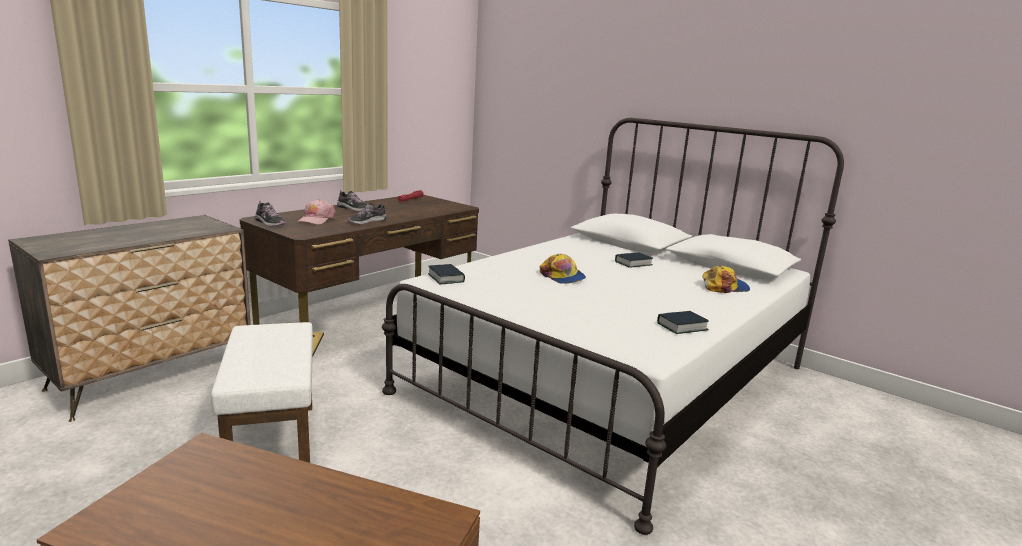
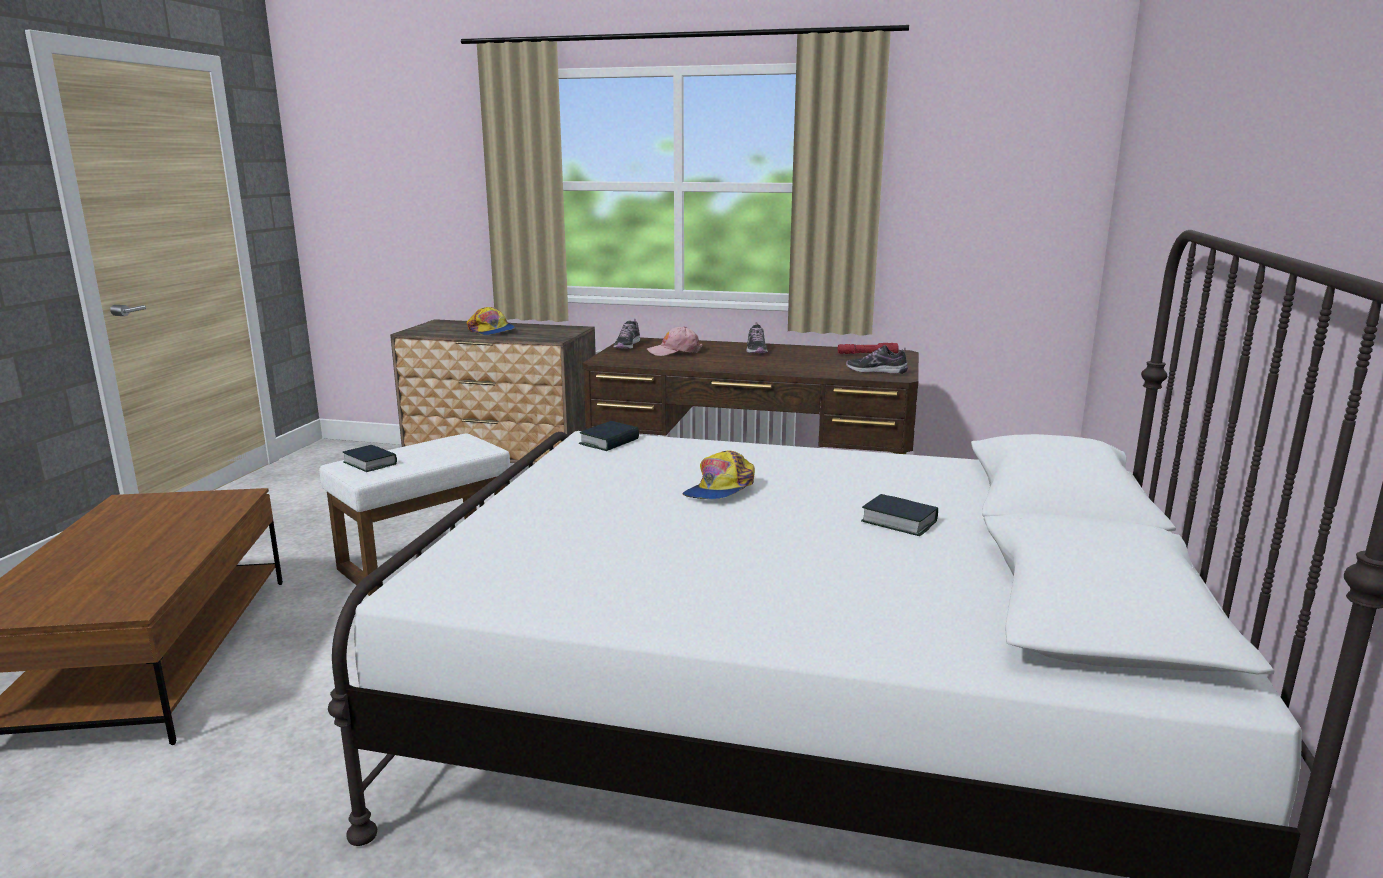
camera: 65 degrees right, 0 degrees up
(367, 221) = (708, 364): shoe -> shoe (876, 371)
(682, 327) = (580, 596): book -> book (370, 463)
(724, 287) = (891, 614): cap -> cap (491, 331)

